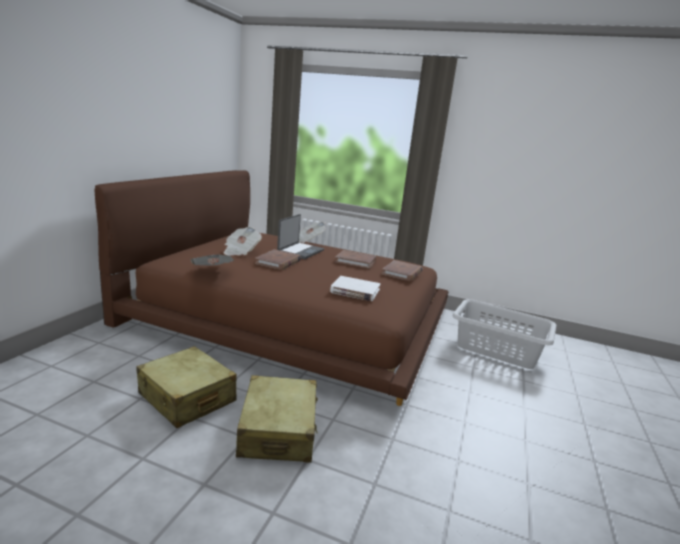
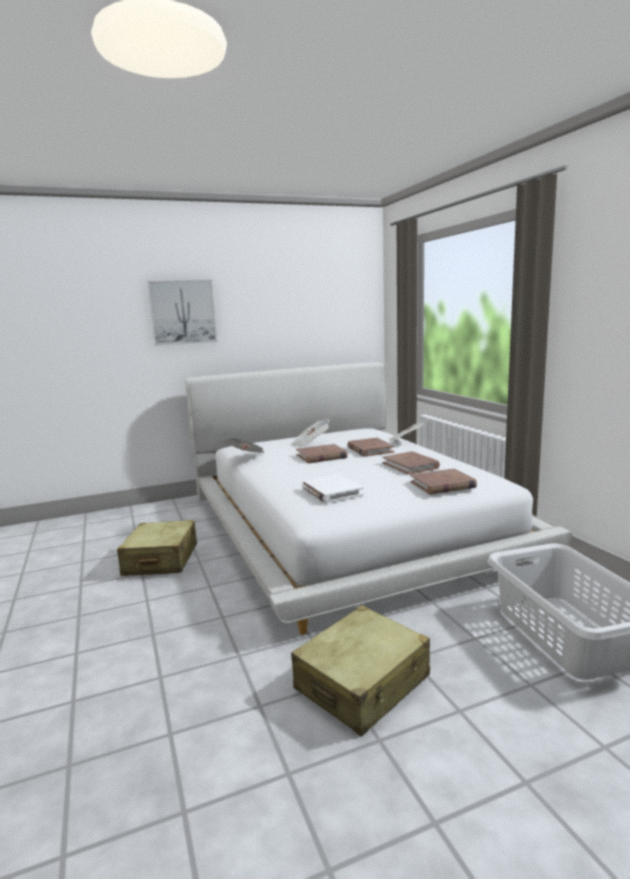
camera: 50 degrees right, 5 degrees down
(80, 102) = (183, 312): none -> picture
(278, 430) = (172, 606): beige suitcase -> beige suitcase (362, 683)
(292, 317) = (346, 524): brown bed -> white bed
(300, 251) = (370, 450): laptop -> brown book

